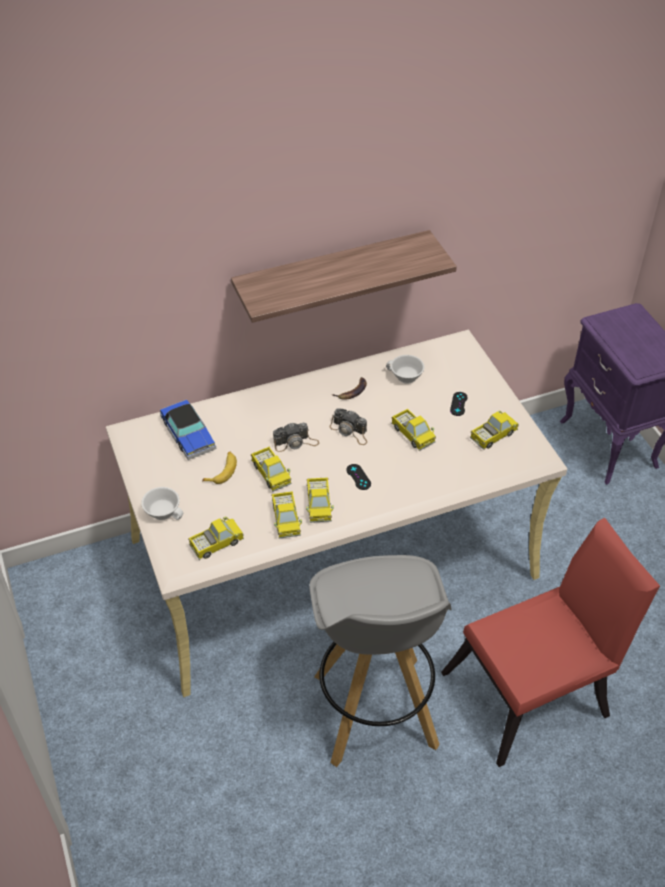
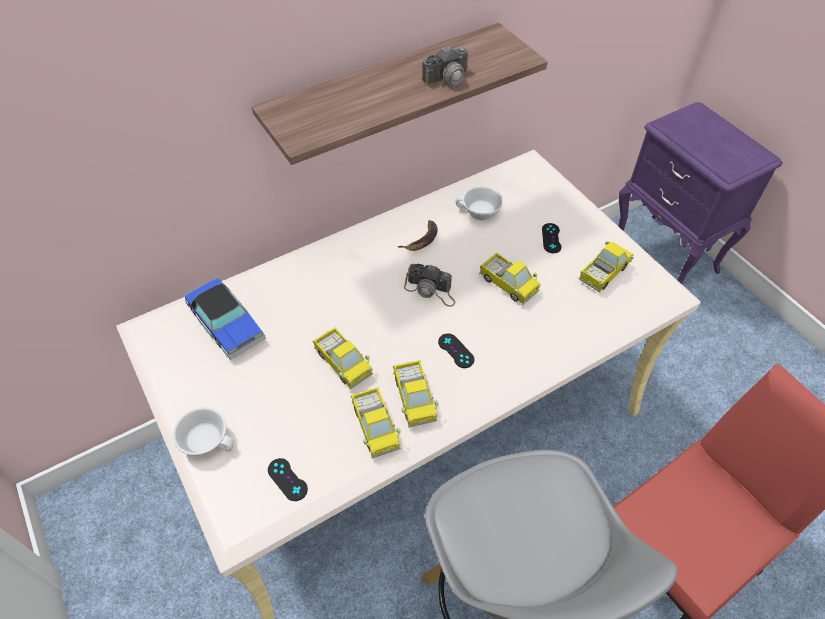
camera: 10 degrees left, 5 degrees up
(216, 544) = (287, 479): toy truck -> black game controller
(222, 471) = (278, 368): banana -> none
(296, 442) = (366, 315): camera -> camera (453, 78)

